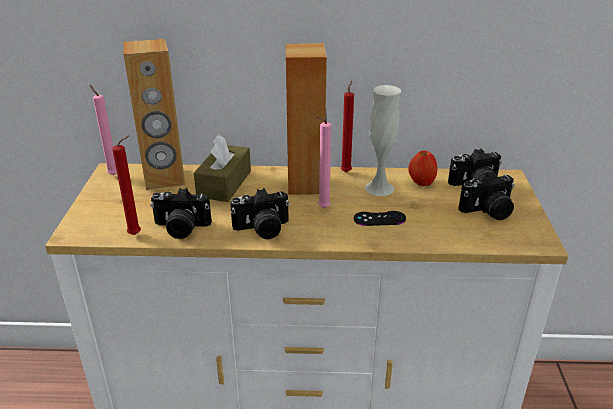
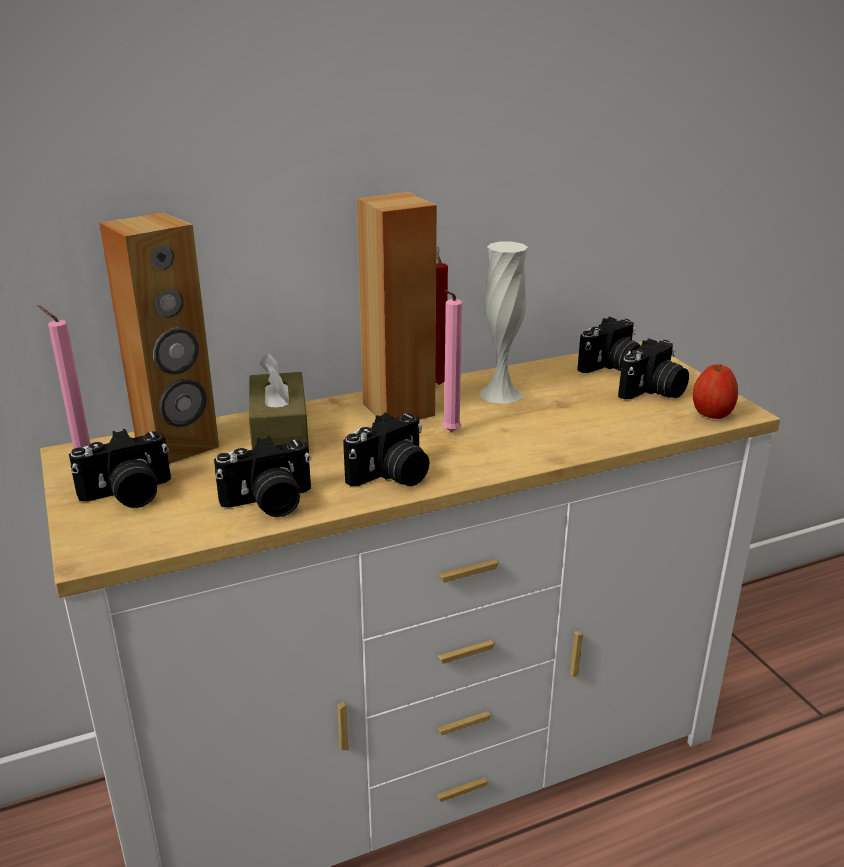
camera: 25 degrees left, 5 degrees down
(116, 203) = (128, 495): none -> camera
(137, 234) = (205, 528): red candle -> none
(379, 219) = (535, 428): black game controller -> none
(421, 183) = (546, 377): apple -> apple (711, 415)

